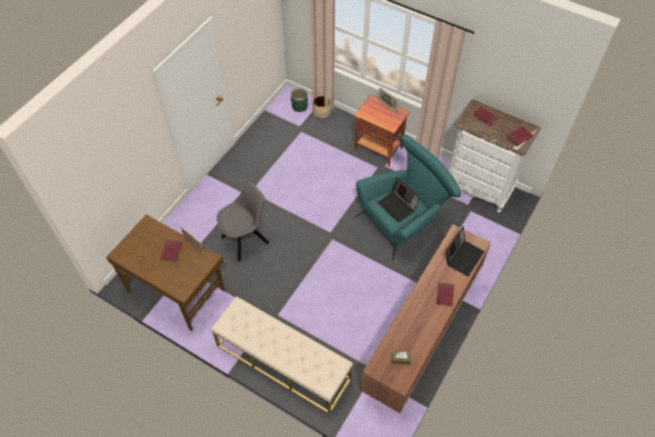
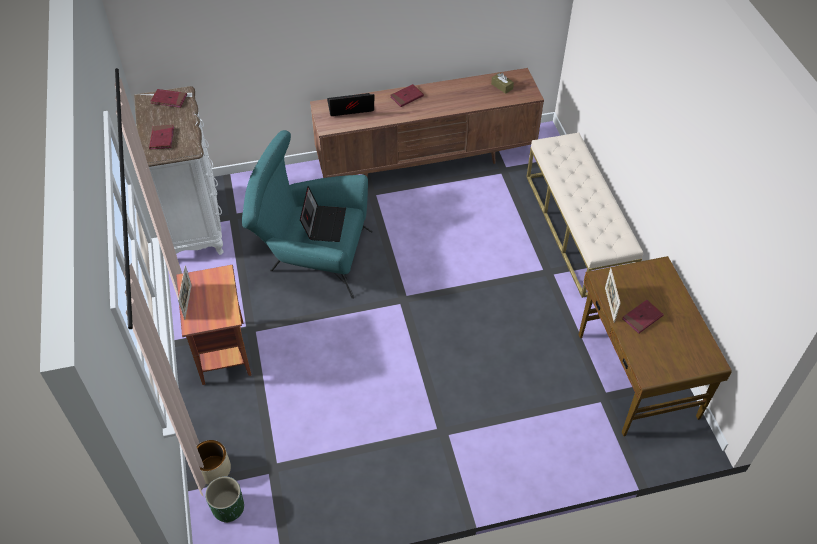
camera: 135 degrees left, 5 degrees down
(245, 240) = (503, 370): grey chair -> none

